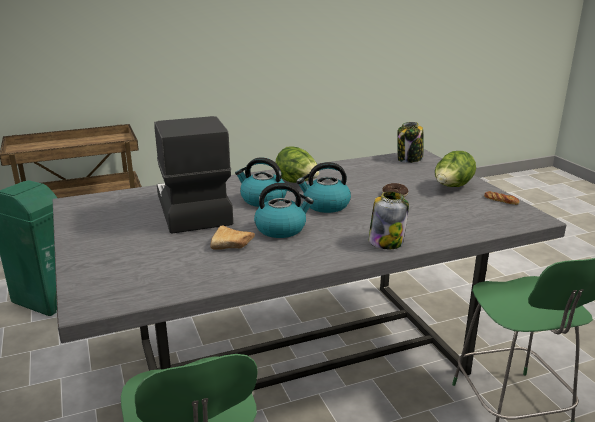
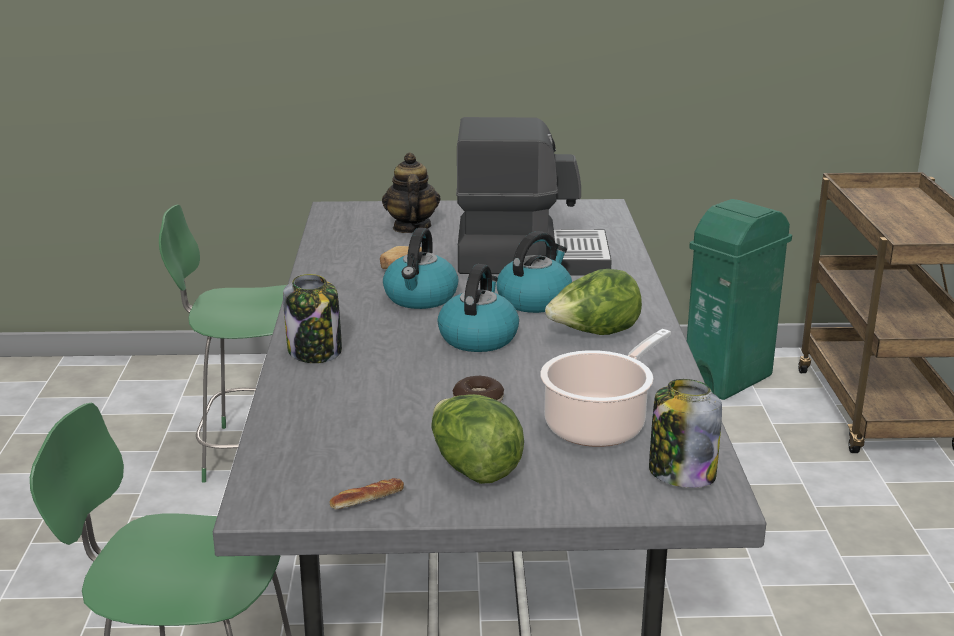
camera: 110 degrees right, 0 degrees up
(137, 258) = (411, 227): none -> teapot
(388, 173) = (599, 424): none -> cooking pot

